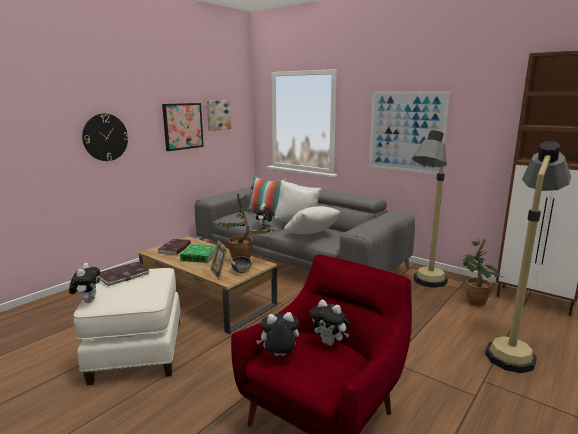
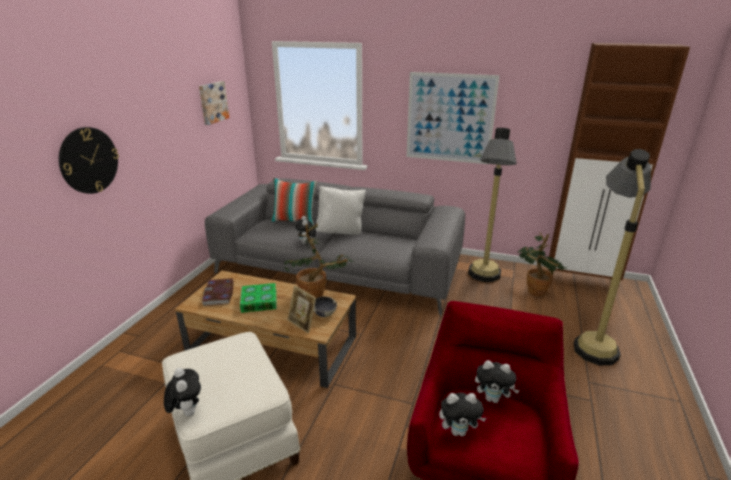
camera: 20 degrees left, 10 degrees up
(124, 275) = (205, 360): book -> none
(183, 126) = (177, 125): picture -> none
(279, 356) = (459, 431): plush toy -> plush toy turned 150 degrees counterclockwise
(312, 235) = (370, 248): white pillow -> none

